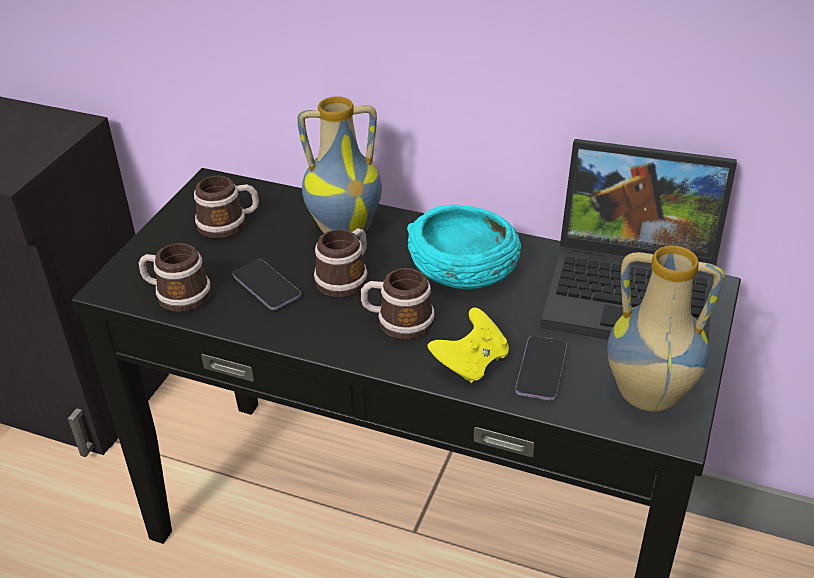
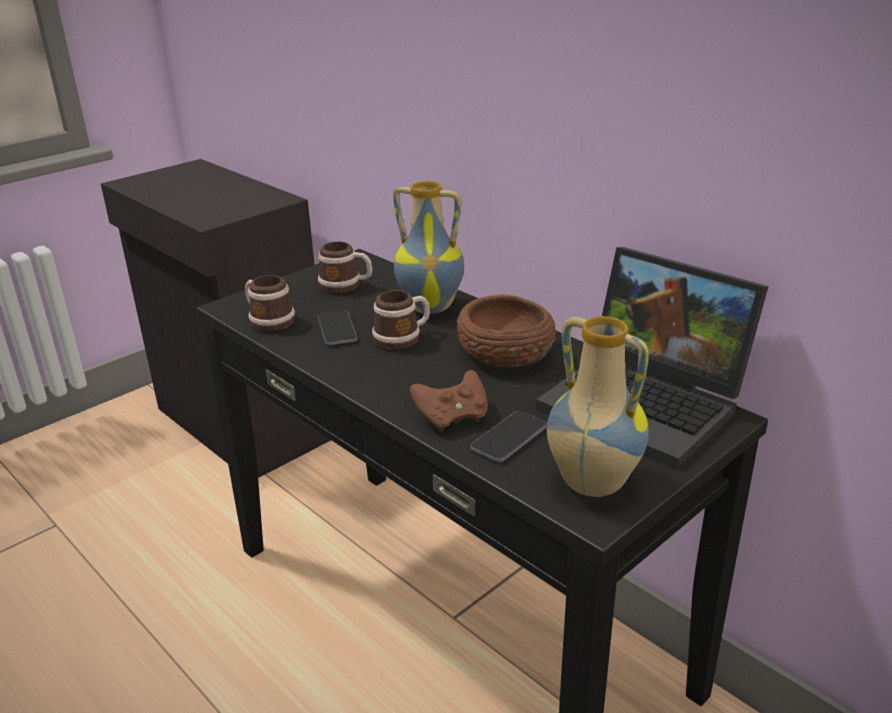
camera: 25 degrees right, 10 degrees down
(397, 321) = (417, 375): mug -> none
(461, 268) = (503, 352): turquoise bowl -> brown bowl
(471, 363) = (452, 418): yellow game controller -> brown game controller

